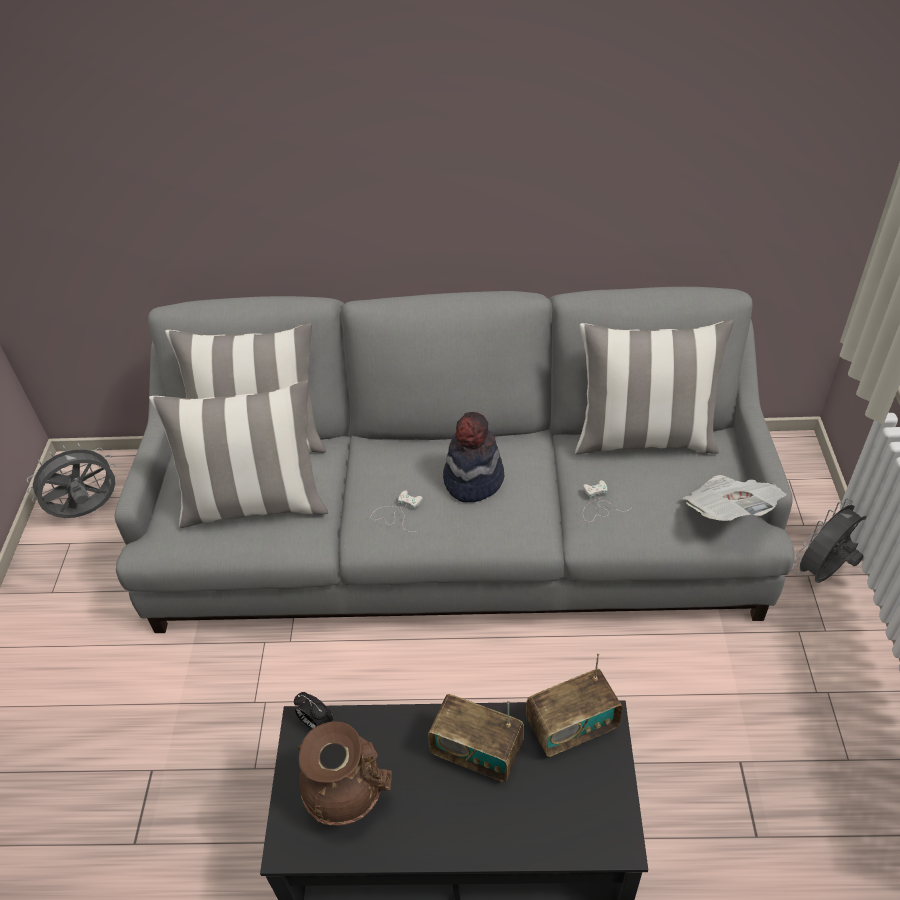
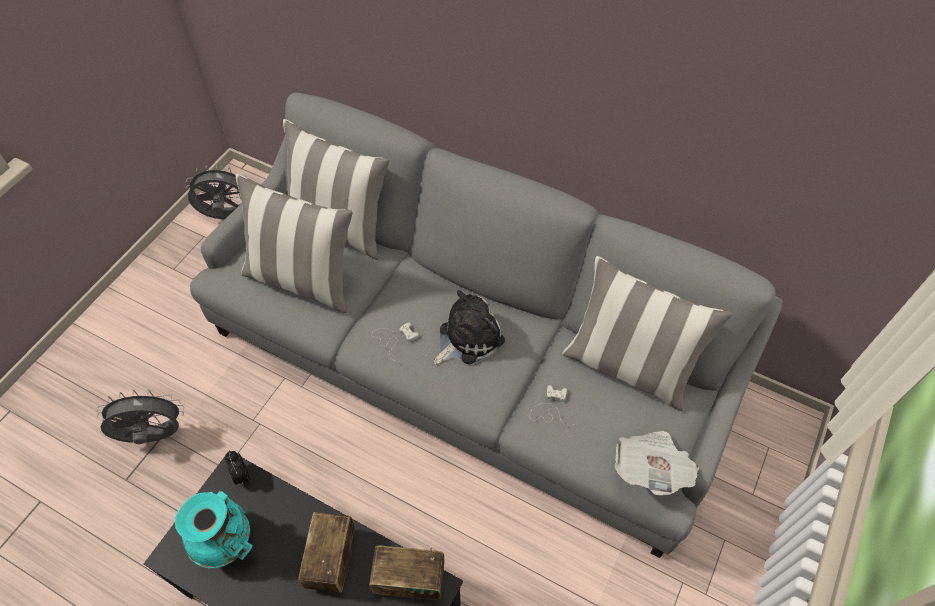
camera: 25 degrees right, 10 degrees up
(347, 797) = (227, 542): brown vase -> turquoise vase
(473, 479) = (467, 337): hat -> plush toy
(477, 752) = (332, 559): radio -> radio turned 45 degrees clockwise
(823, 572) = (740, 544): grey fan -> grey fan (154, 436)

